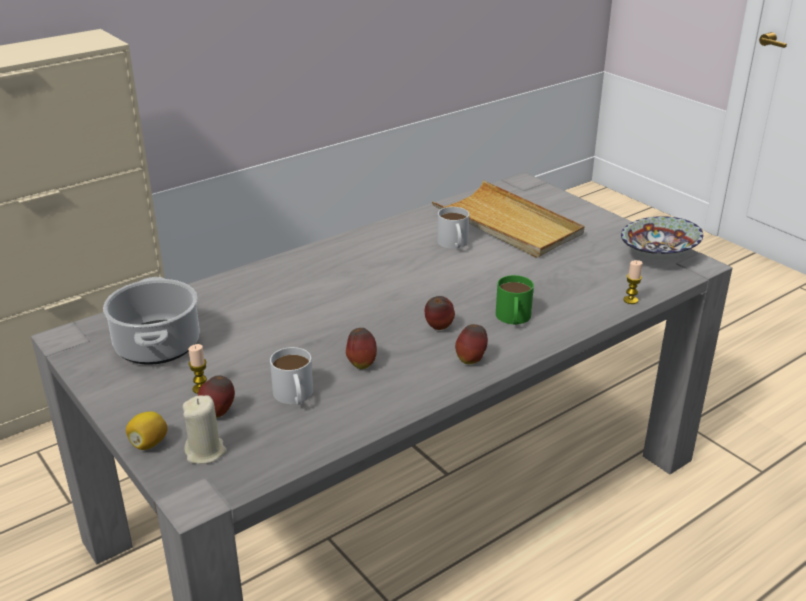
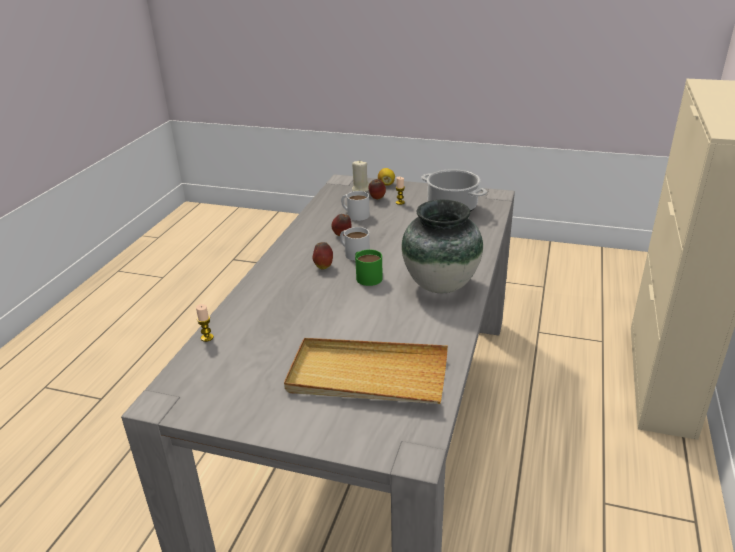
camera: 145 degrees right, 0 degrees up
(349, 260) = (440, 285): none -> vase
(454, 244) = (387, 331): white mug -> white mug (353, 252)
(471, 360) = (286, 258): apple -> none
(513, 318) = (283, 290): green mug -> green mug (366, 276)
(659, 256) = (198, 397): bowl -> none

